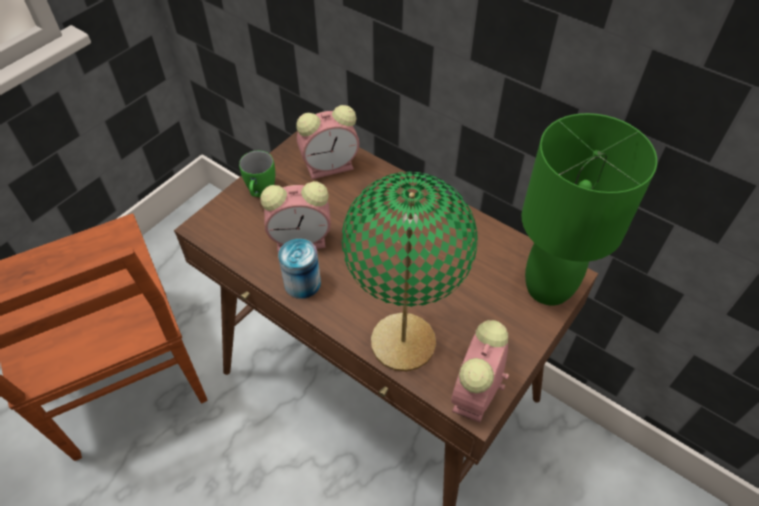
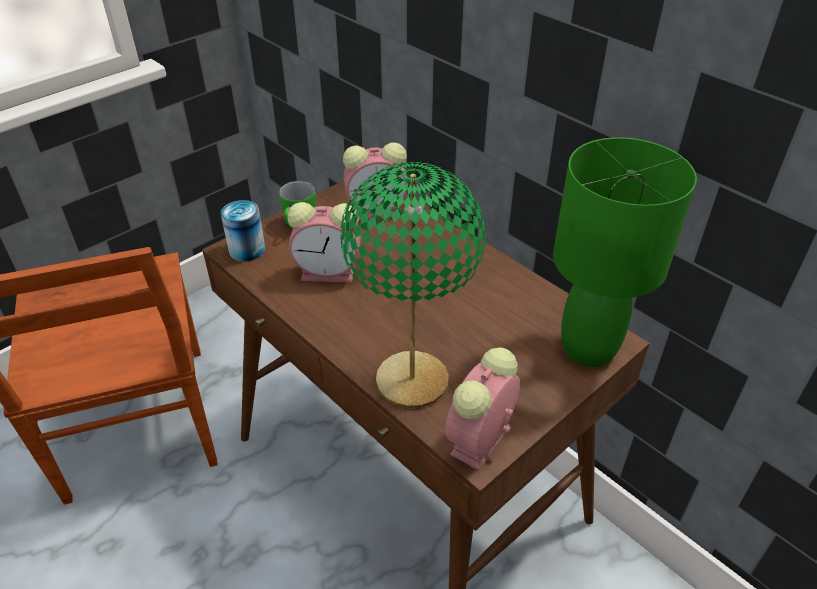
camera: 10 degrees right, 10 degrees down
(302, 283) = (319, 312): can -> can (247, 250)

